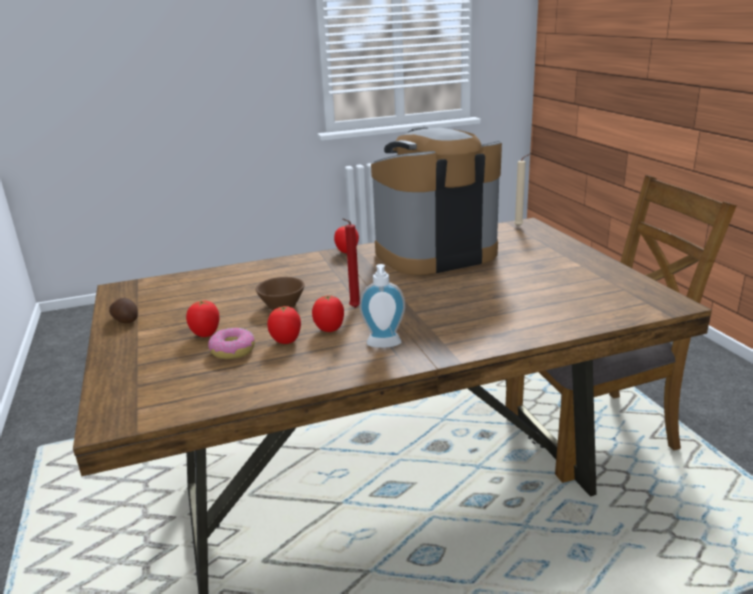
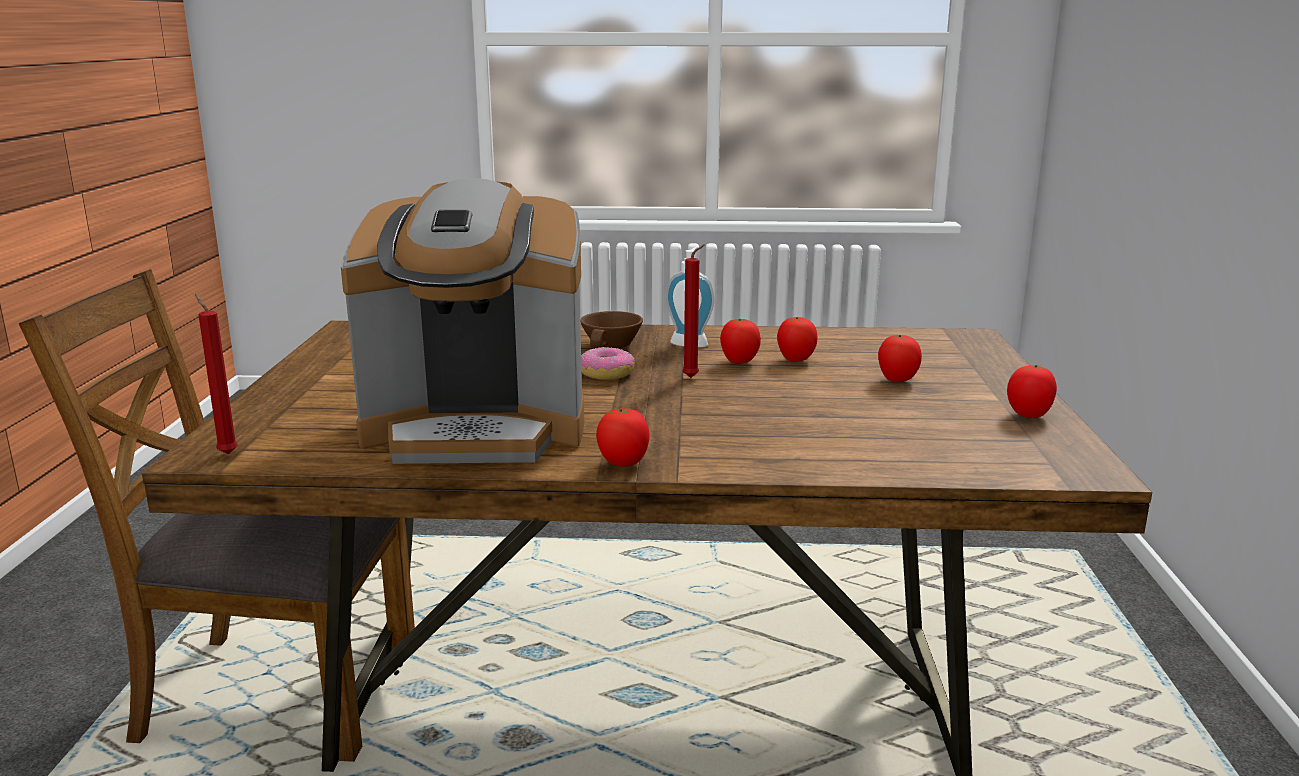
camera: 160 degrees left, 5 degrees down
(126, 320) = (1029, 416): potato -> tomato
(232, 351) = (861, 362): donut -> donut (607, 374)
(280, 304) = (791, 397): brown cup -> brown cup (613, 346)
(520, 226) = (226, 453): beige candle -> red candle

